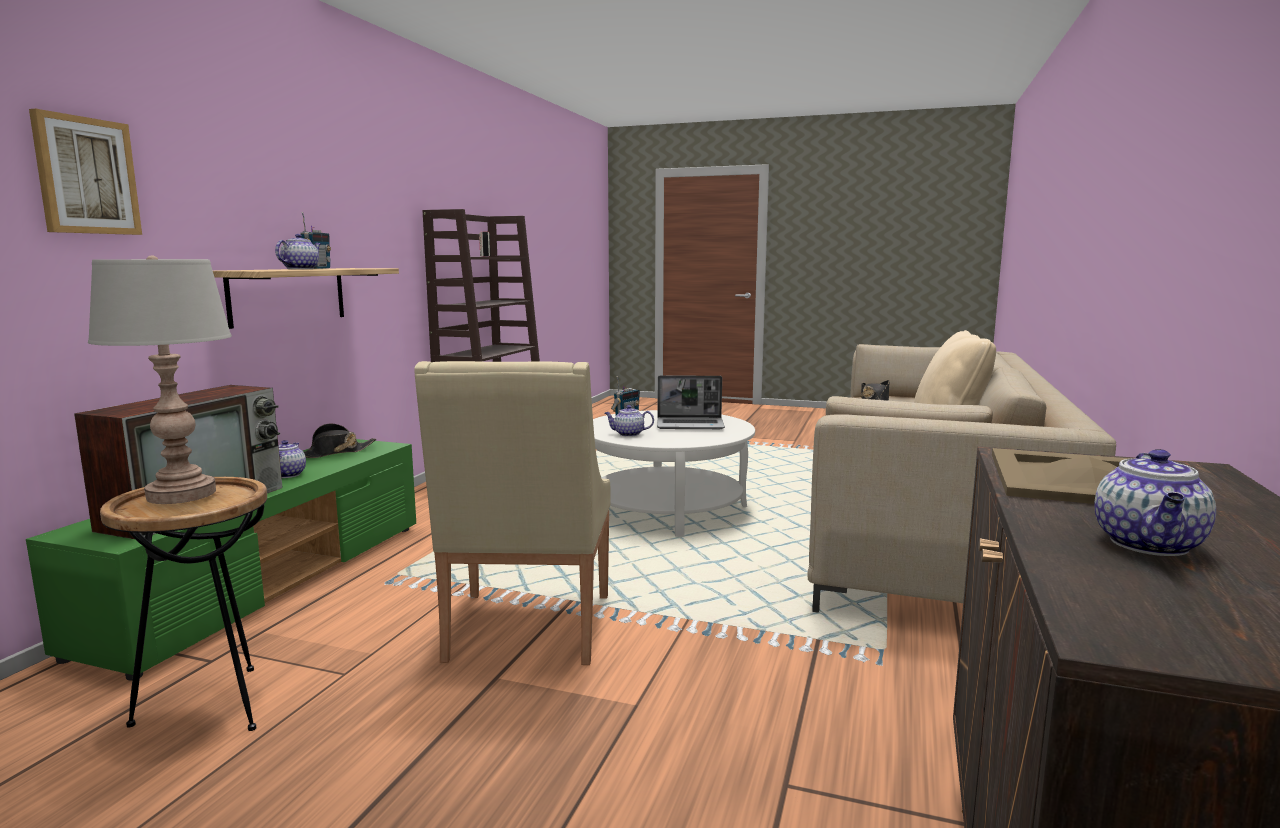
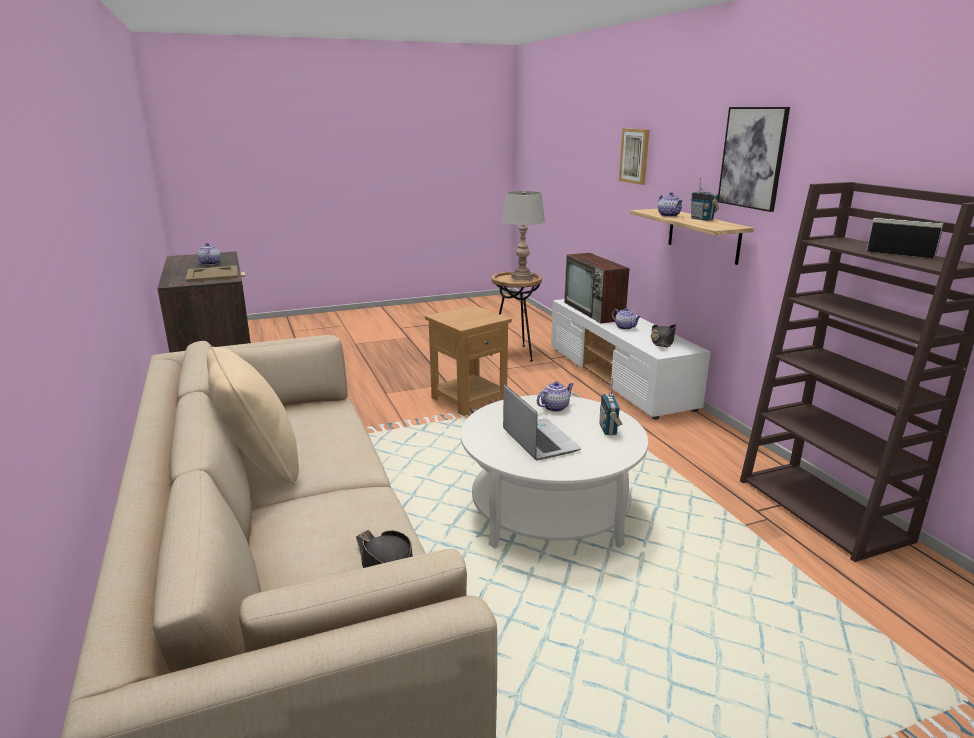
camera: 140 degrees right, 10 degrees up
(269, 582) = (619, 377): green tv stand -> white tv stand
(332, 187) = (752, 158): none -> picture
(527, 630) = (469, 399): beige armchair -> brown side table
(691, 425) = (538, 440): laptop -> laptop turned 105 degrees clockwise

